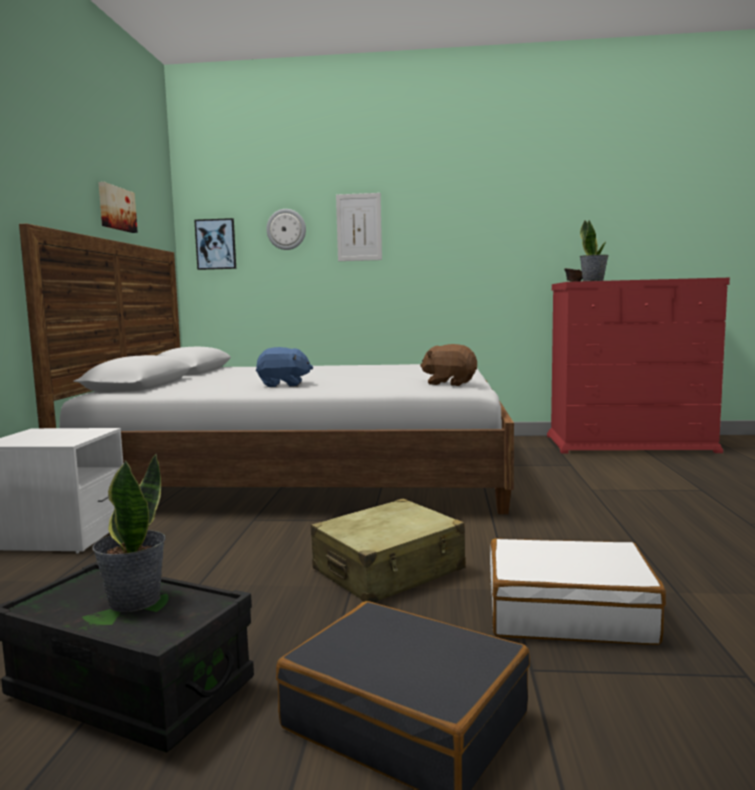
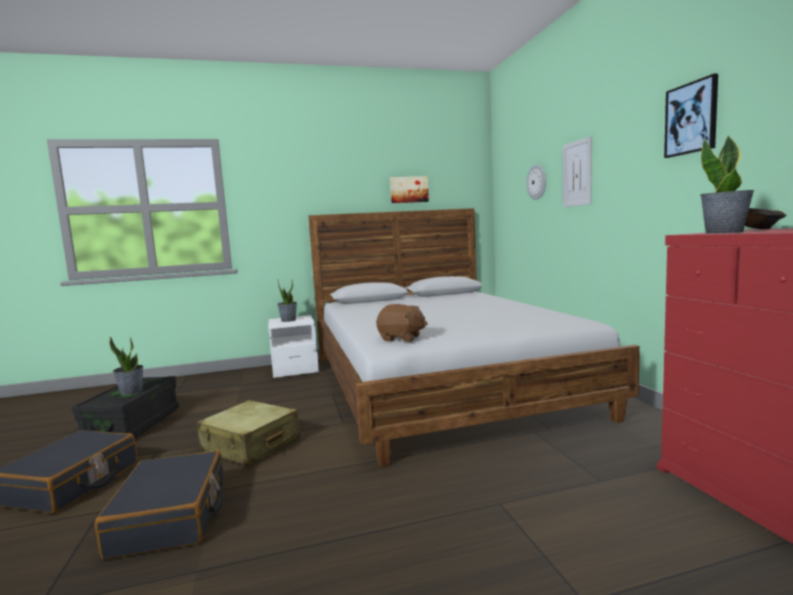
camera: 70 degrees right, 0 degrees up
(43, 437) = (288, 320): none -> potted plant
(216, 244) = (506, 198): picture -> picture (691, 118)
(283, 385) = (375, 314): blue plush toy -> none
(449, 383) = (401, 338): brown plush toy -> brown plush toy turned 105 degrees clockwise
(568, 612) = (171, 517): white suitcase -> black suitcase

